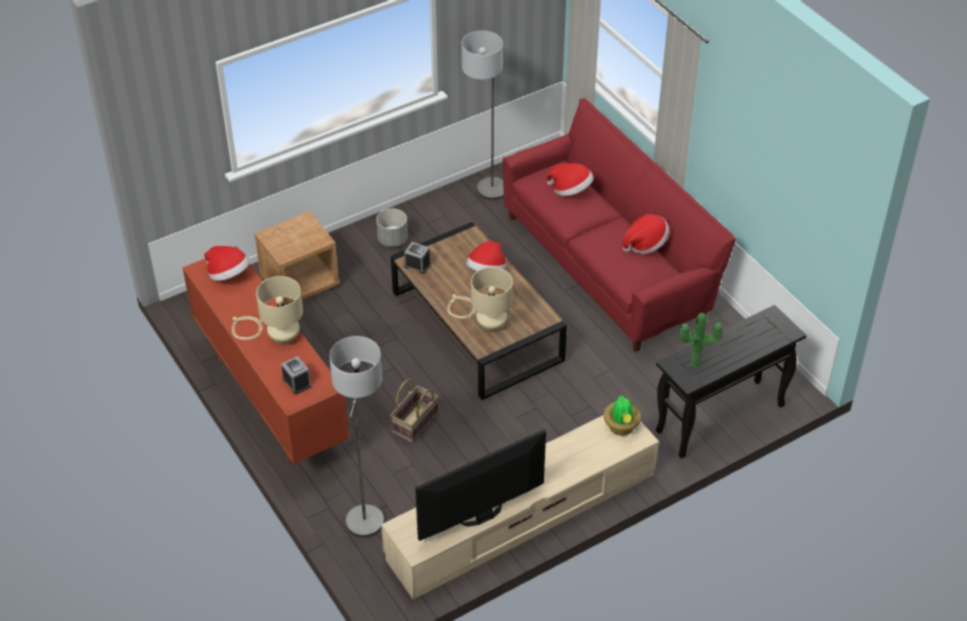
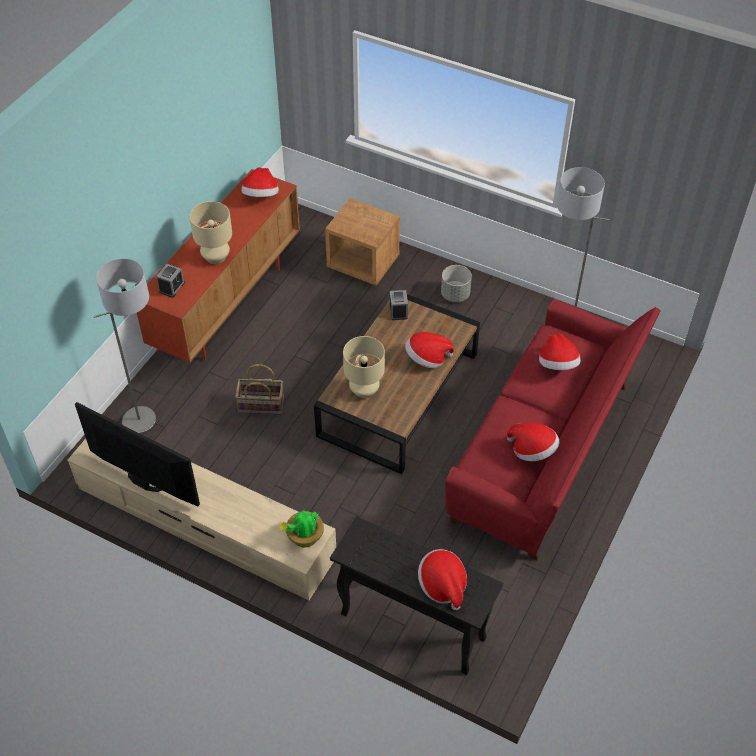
camera: 60 degrees right, 5 degrees up
(696, 365) = (372, 549): potted plant -> none
(756, 339) = (442, 585): none -> hat

